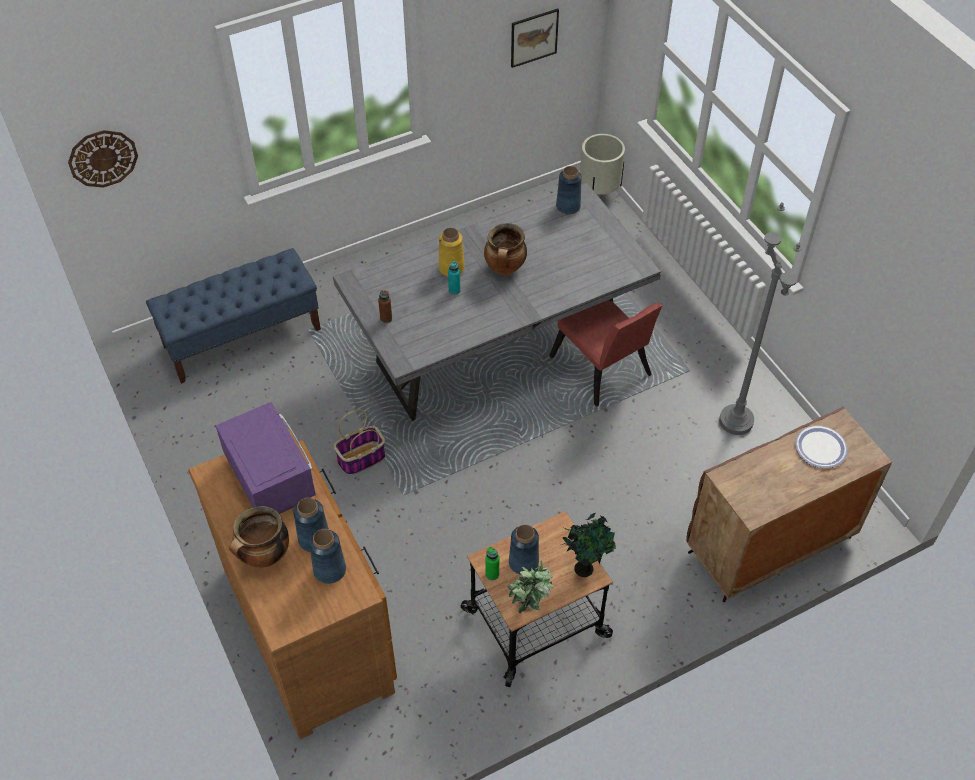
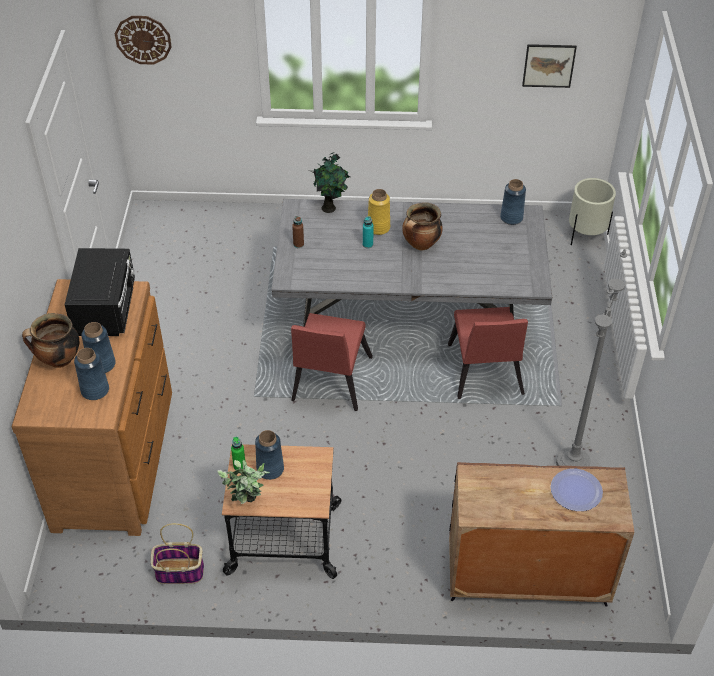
camera: 30 degrees right, 5 degrees down
(242, 337) = (221, 233): blue bench -> none
(271, 477) = (106, 309): purple microwave -> black microwave
(361, 459) = (242, 356): basket -> basket (178, 572)
(466, 446) = (329, 383): none -> red chair
(585, 567) = (315, 496): potted plant -> potted plant (330, 208)

